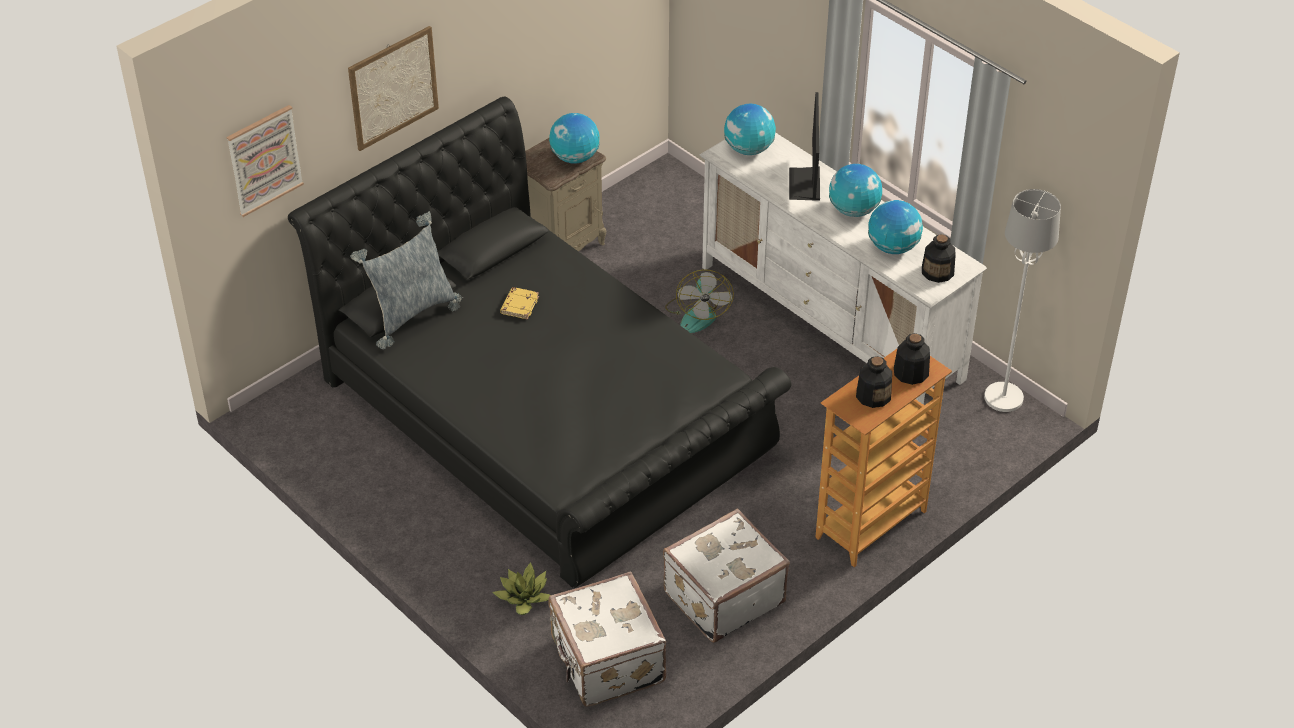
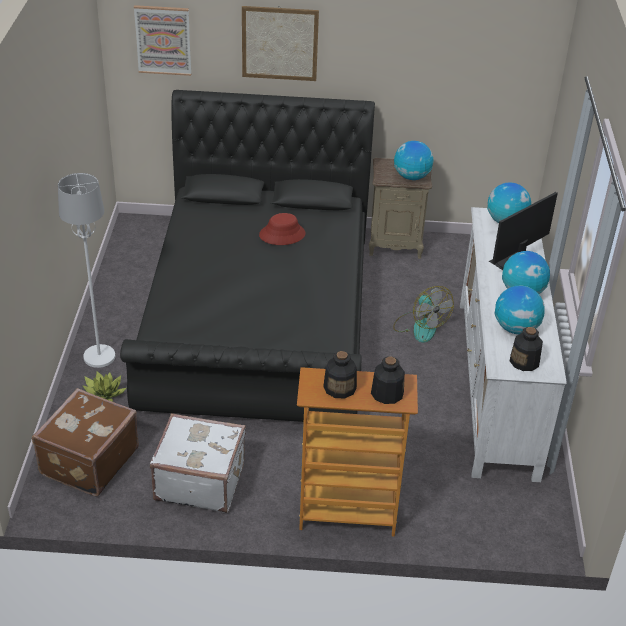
camera: 45 degrees right, 5 degrees down
(410, 319) = (217, 205): pillow -> none
(519, 305) = (282, 234): yellow book -> red hat
(606, 662) = (88, 461): white suitcase -> brown suitcase
(697, 313) = (420, 326): fan -> fan turned 75 degrees counterclockwise
(1004, 398) = (552, 512): white floor lamp -> white floor lamp (99, 357)

